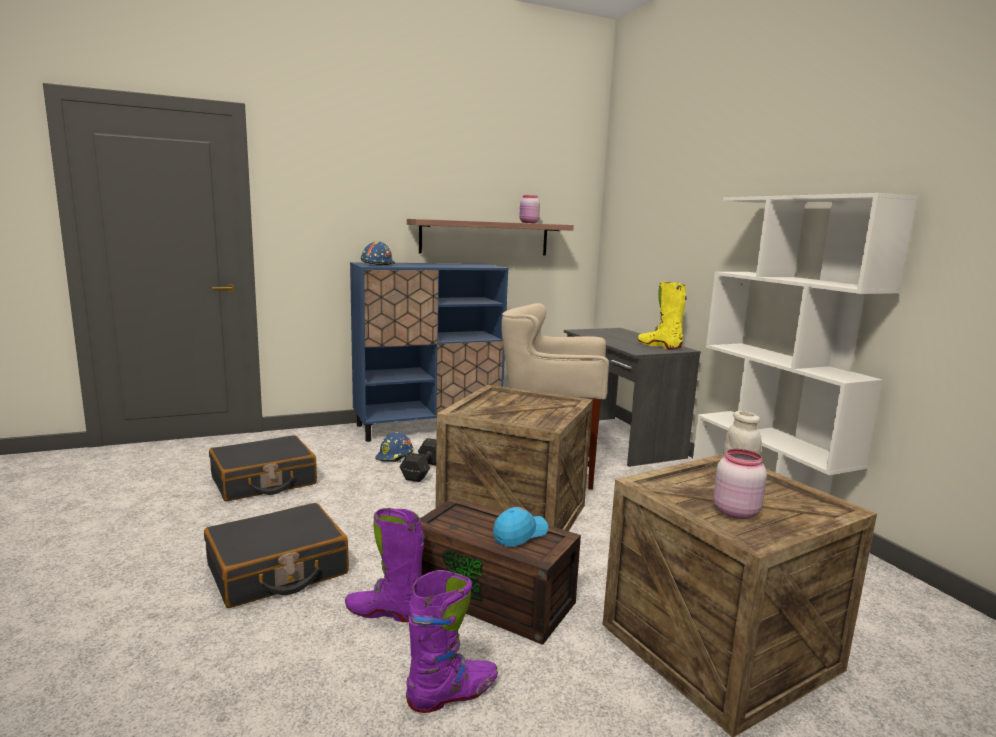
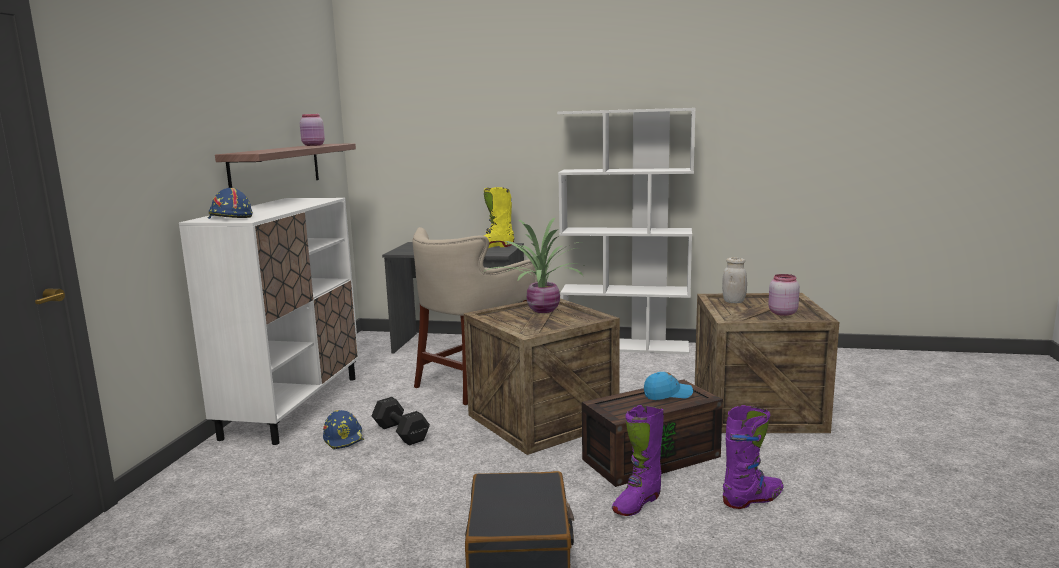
camera: 55 degrees left, 0 degrees up
(263, 481) = (293, 523): black suitcase -> none
(428, 426) = (293, 406): blue cabinet -> white cabinet
(453, 694) = (753, 499): purple boot -> purple boot turned 60 degrees clockwise
(520, 534) = (667, 394): blue cap -> blue cap turned 90 degrees clockwise
(539, 404) = (541, 310): none -> potted plant

